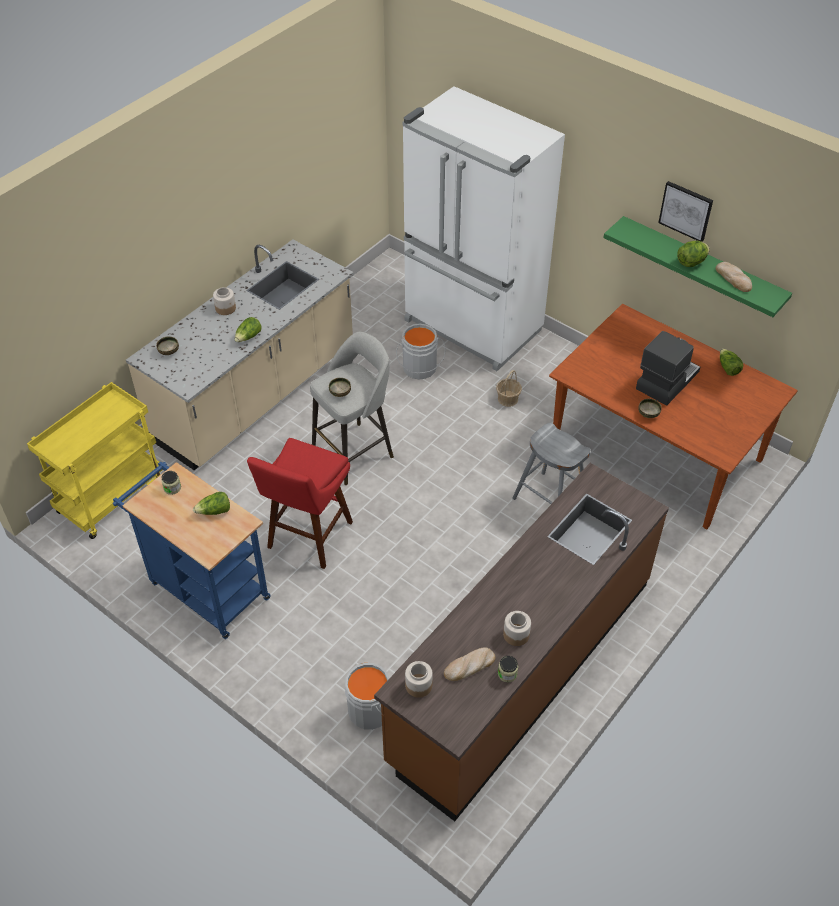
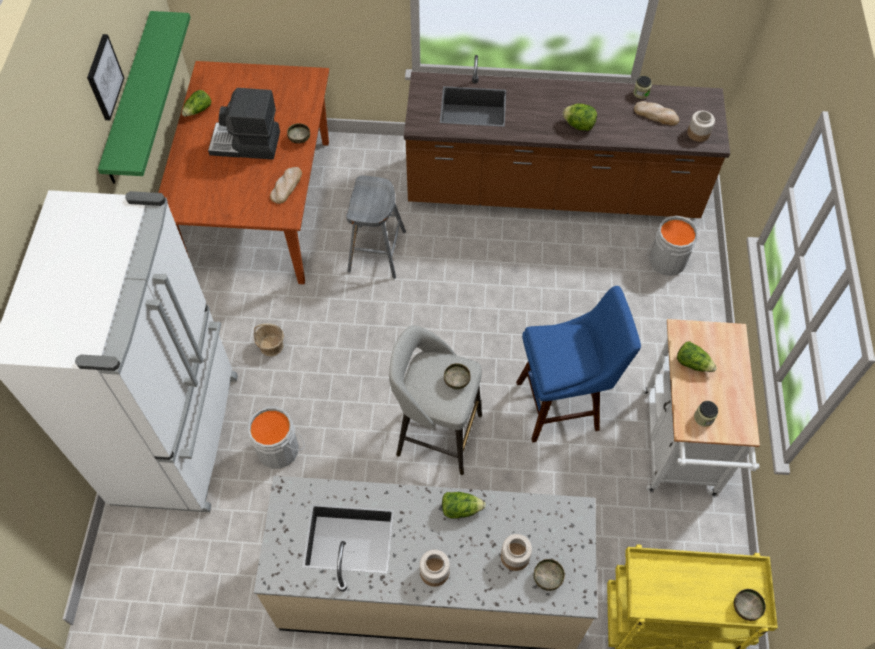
camera: 125 degrees left, 10 degrees up
(53, 444) = (746, 608): none -> bowl
(204, 587) = (679, 450): blue cart -> white cart
(307, 539) = (563, 404): red stool -> blue stool
(516, 634) = (606, 103): jar -> jar (515, 557)
(691, 262) = (149, 88): lettuce -> lettuce (579, 125)
(734, 278) = (155, 52): bread -> bread (286, 186)

